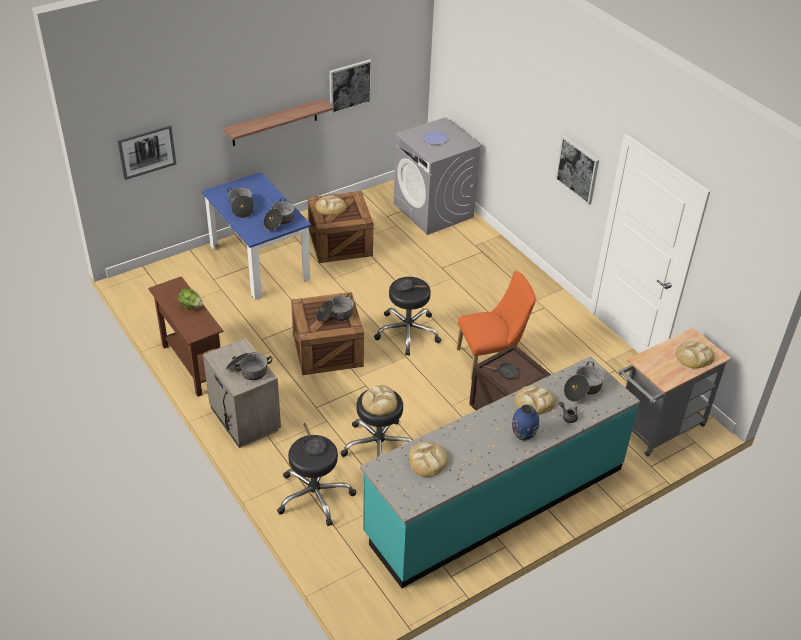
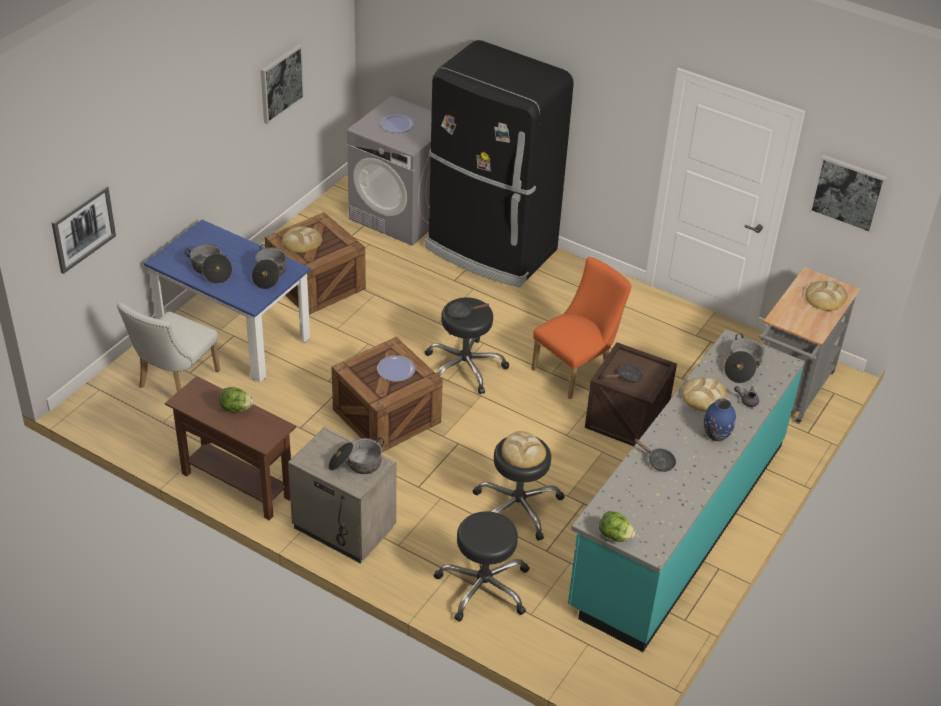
camera: 25 degrees left, 0 degrees up
(199, 283) = (174, 382): none -> white chair
(274, 122) = (210, 151): shelf -> none
(313, 446) = (483, 526): black frying pan -> black frying pan (658, 461)
(335, 315) = (396, 369): cooking pot -> plate
(387, 484) = (615, 536): none -> lettuce
(428, 460) = (639, 495): bread -> none
(483, 253) = (490, 250): none -> black fridge
(578, 169) = (611, 121): picture -> picture (848, 193)

